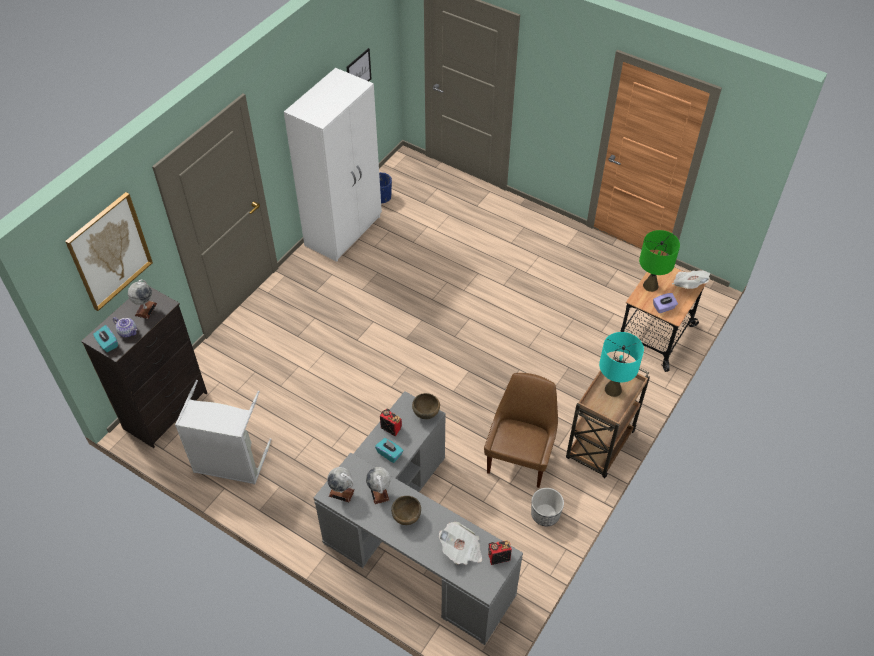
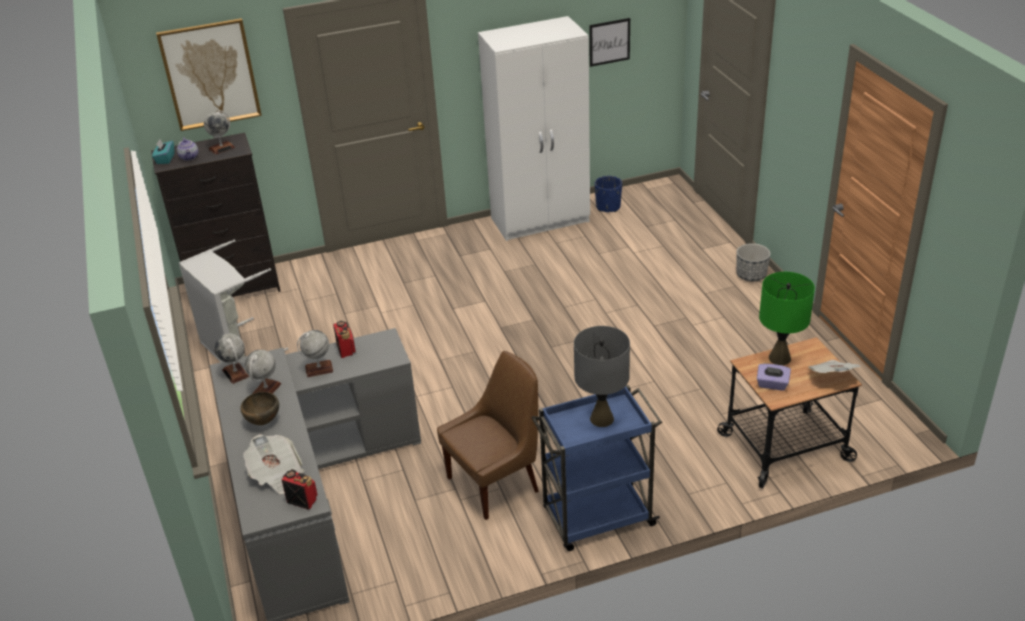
camera: 40 degrees right, 15 degrees down
(389, 454) = (319, 369): turquoise tissue box -> globe
(426, 414) = (391, 354): brown bowl -> none
(545, 515) = (463, 548): planter -> planter (751, 275)
(599, 446) = (596, 518): brown cart -> blue cart
(613, 389) = (602, 418): turquoise table lamp -> grey table lamp

